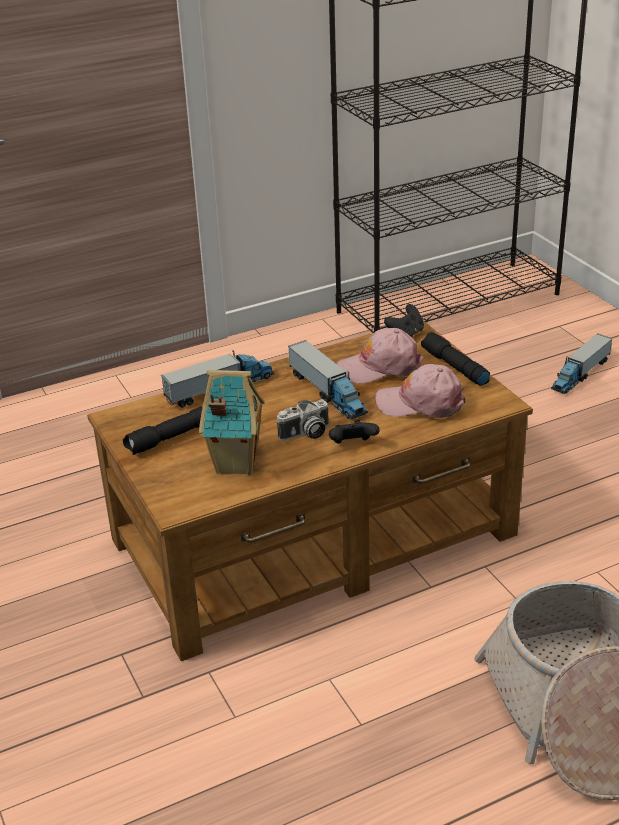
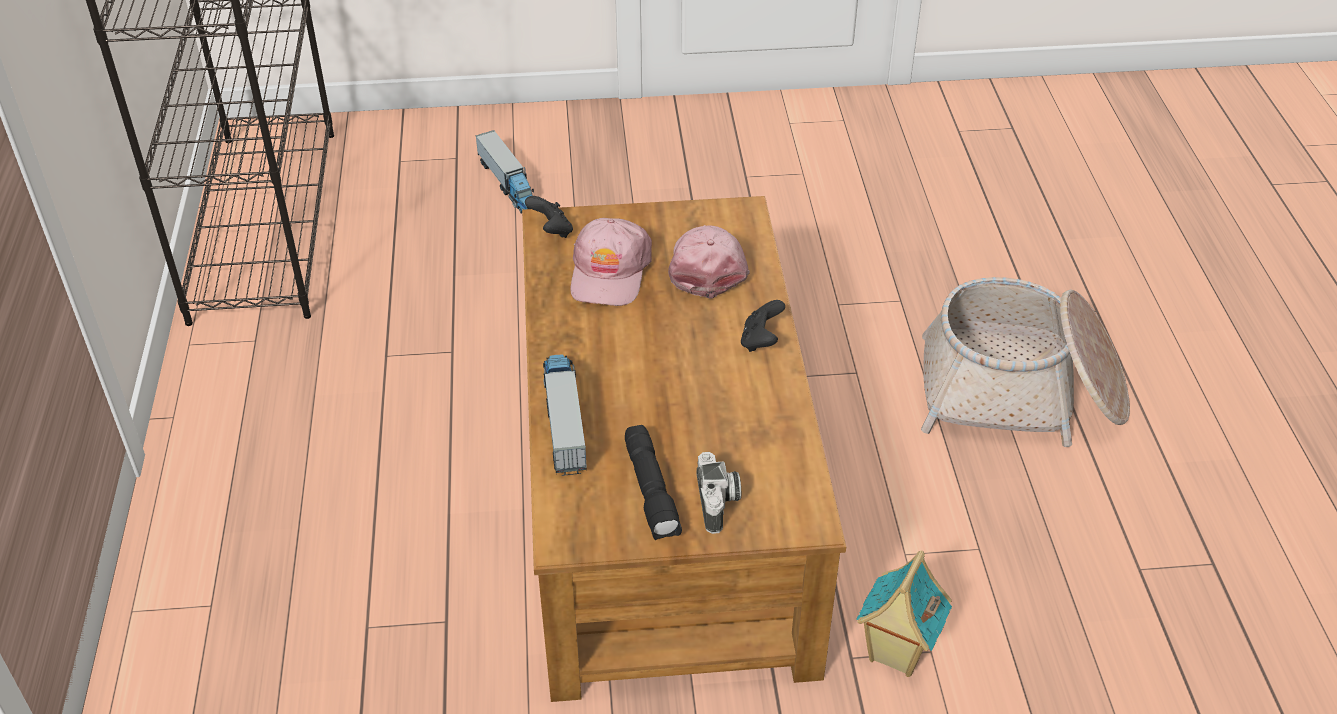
camera: 70 degrees left, 10 degrees up
(235, 463) = (743, 447): toy house -> toy house (895, 654)
(305, 434) = (716, 371): camera -> camera (718, 504)
(327, 393) = (638, 329): toy truck -> none
(420, 403) = (707, 266): pink cap -> pink cap turned 150 degrees clockwise
(454, 367) = (650, 219): black flashlight -> none

